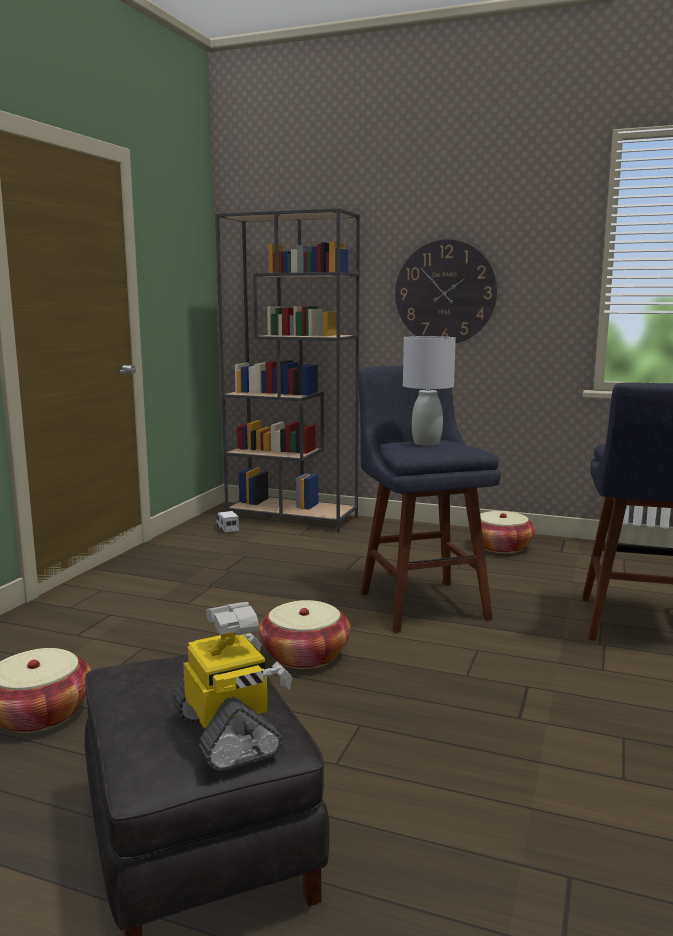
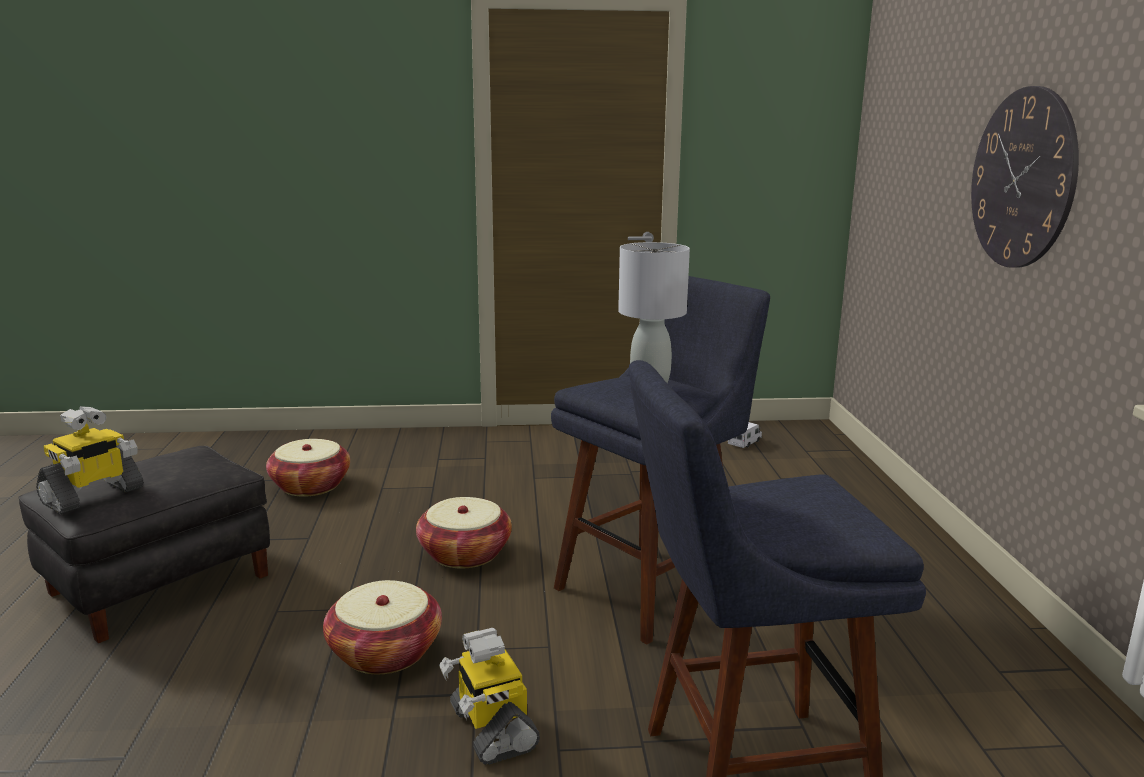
camera: 65 degrees right, 5 degrees up
(293, 518) = (831, 462): bookcase -> none
(501, 547) = (937, 614): basket -> basket (385, 652)
(573, 687) = (491, 728): none -> toy robot

